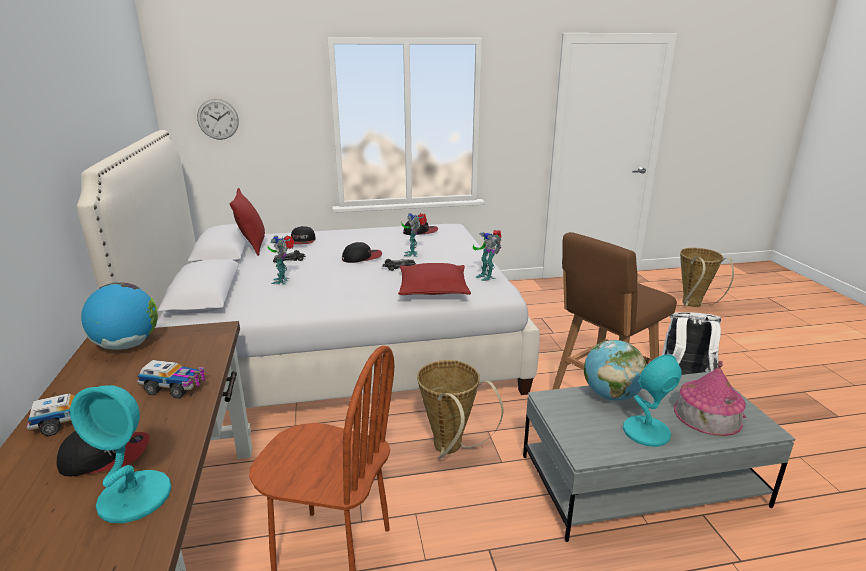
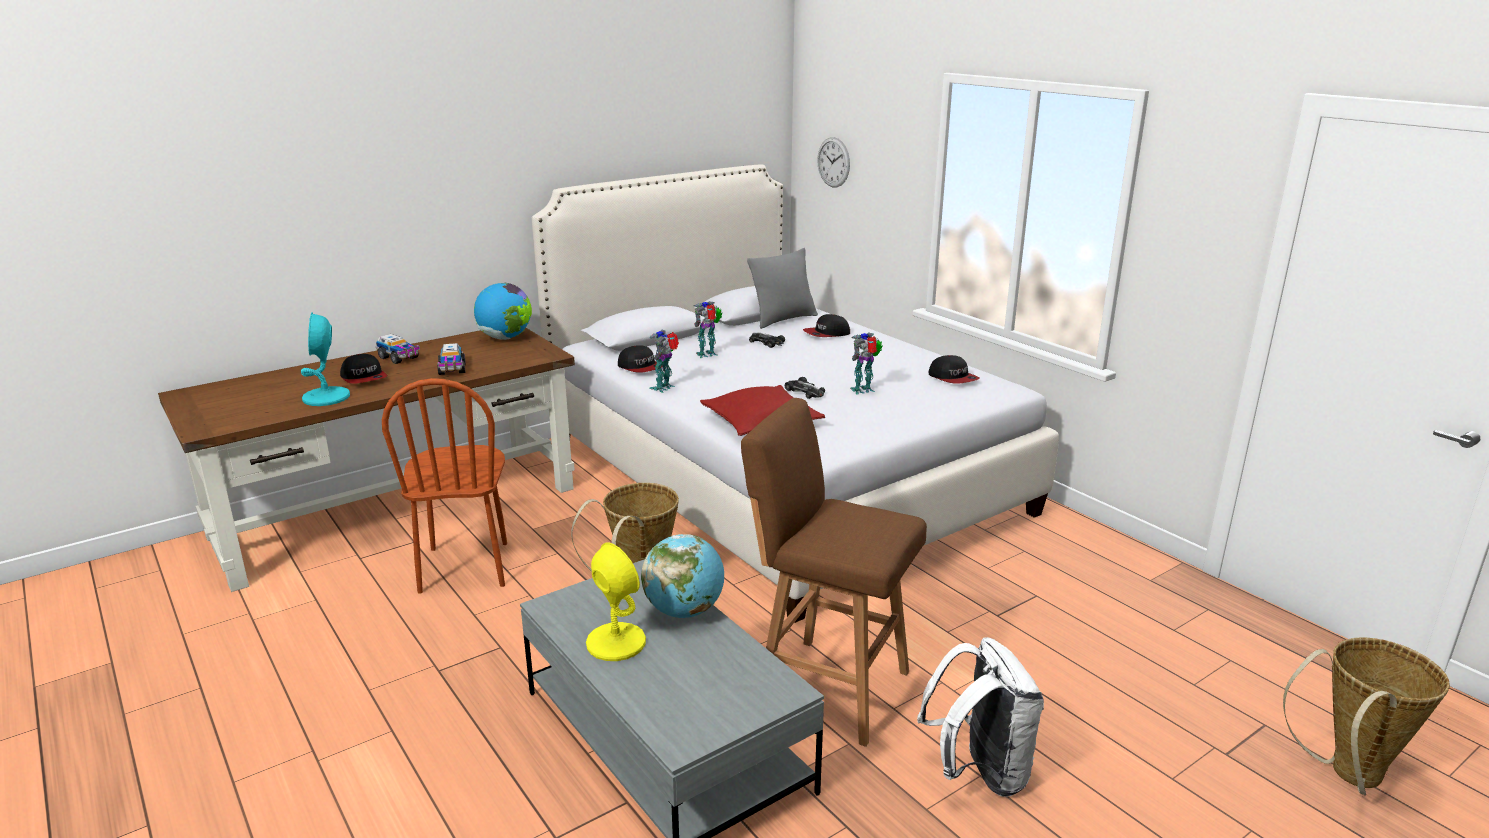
camera: 65 degrees right, 0 degrees up
(252, 246) = (783, 319): red pillow -> grey pillow
(362, 257) = (812, 369): cap -> cap (641, 367)
(486, 276) = (835, 442): toy robot -> toy robot (664, 388)
(646, 432) = (615, 643): turquoise table lamp -> yellow table lamp
(707, 415) = (685, 690): toy house -> none

